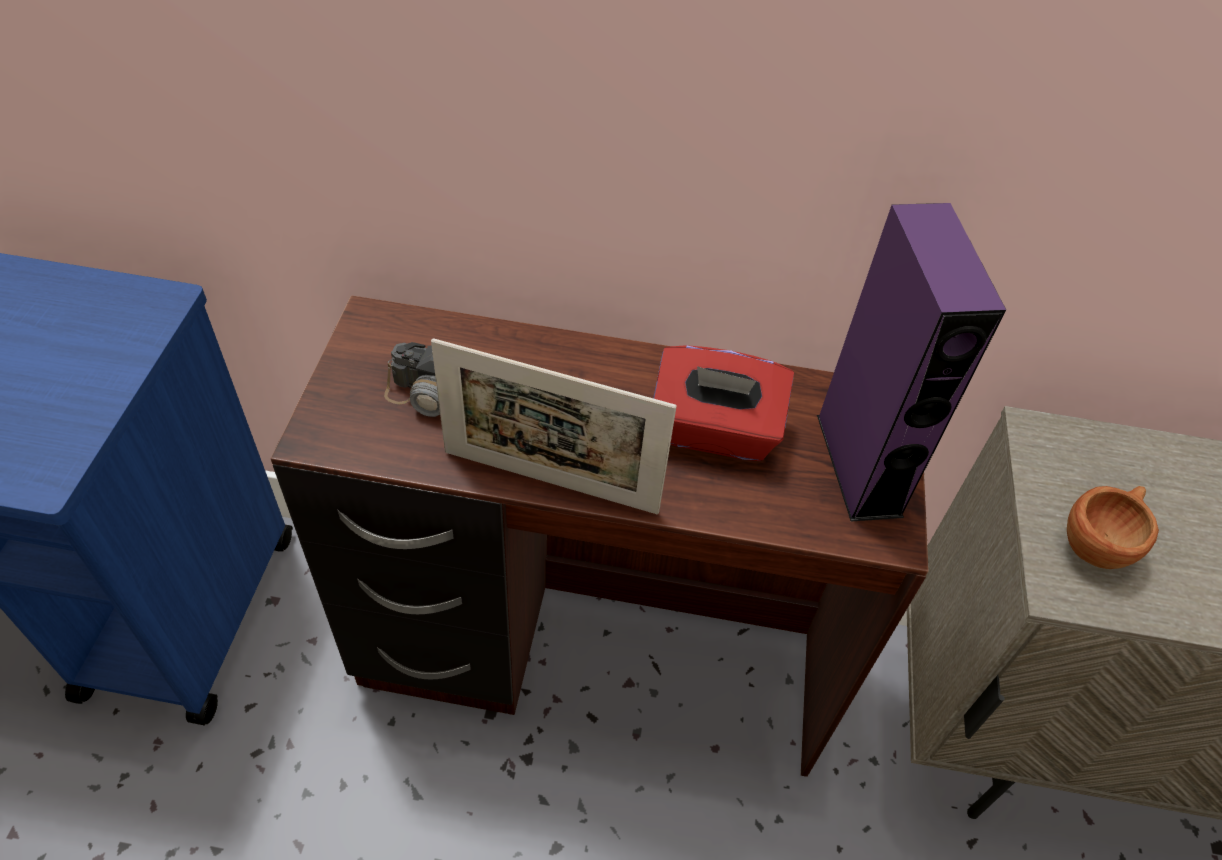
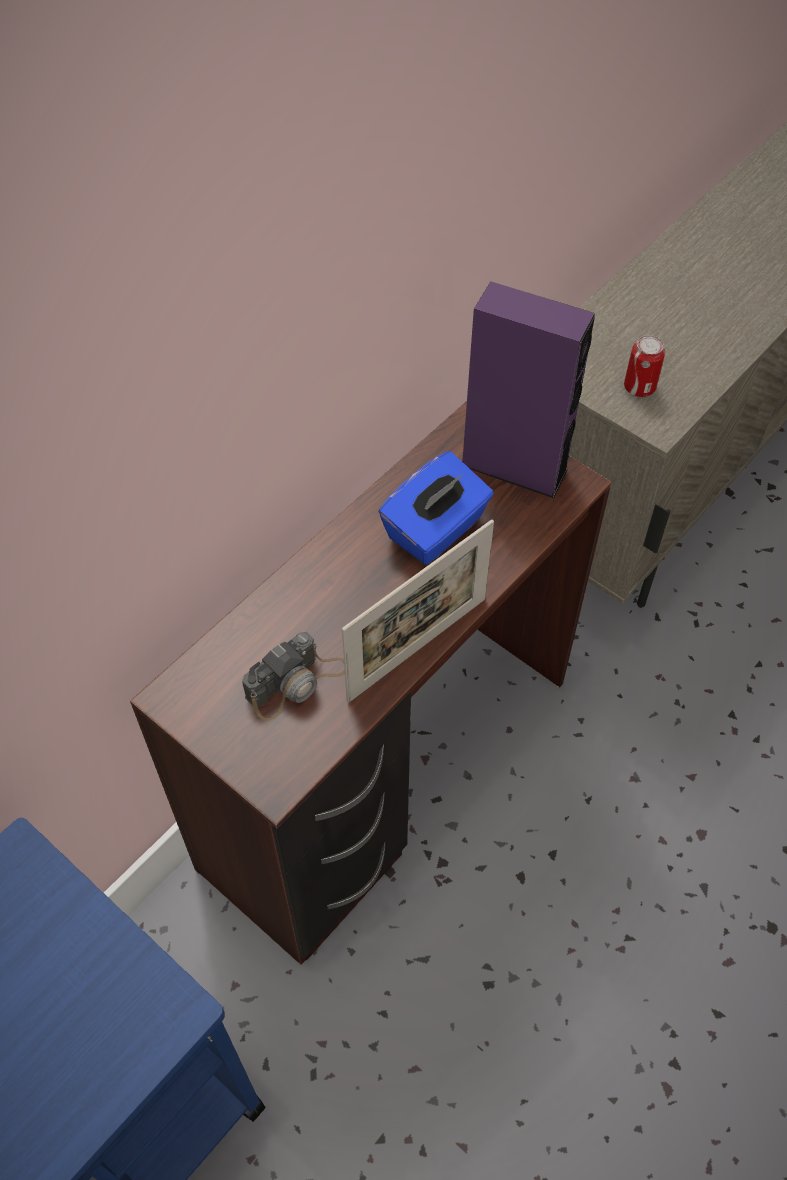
camera: 55 degrees left, 5 degrees up
(714, 431) = (436, 530): red tissue box -> blue tissue box
(1099, 541) = (639, 387): brown cup -> can

